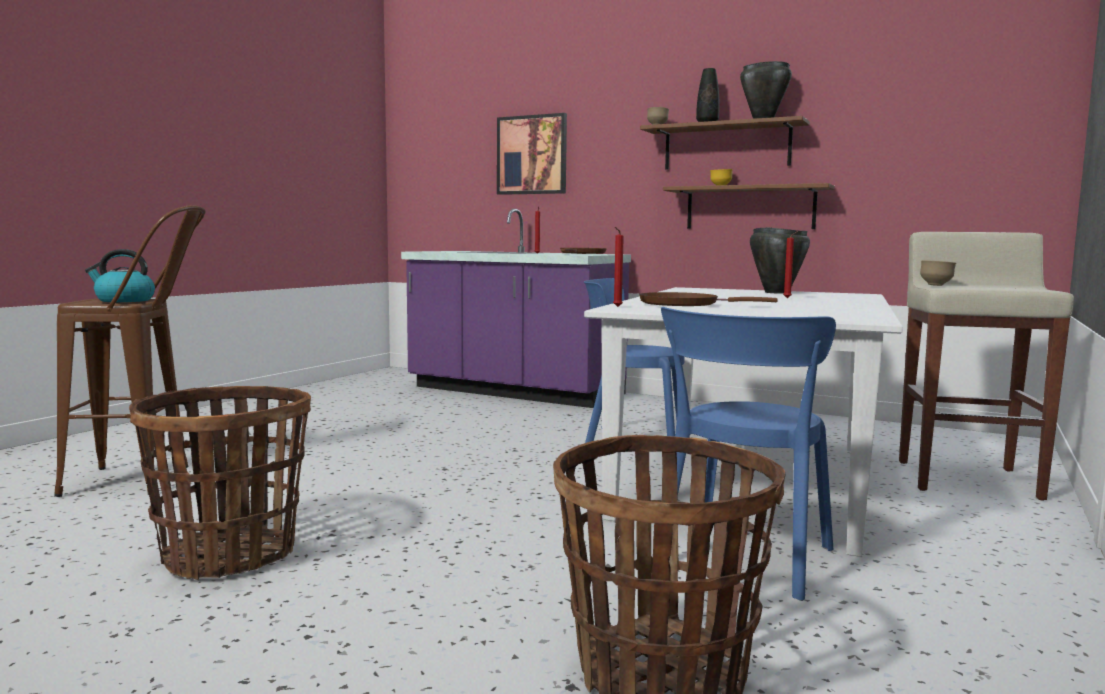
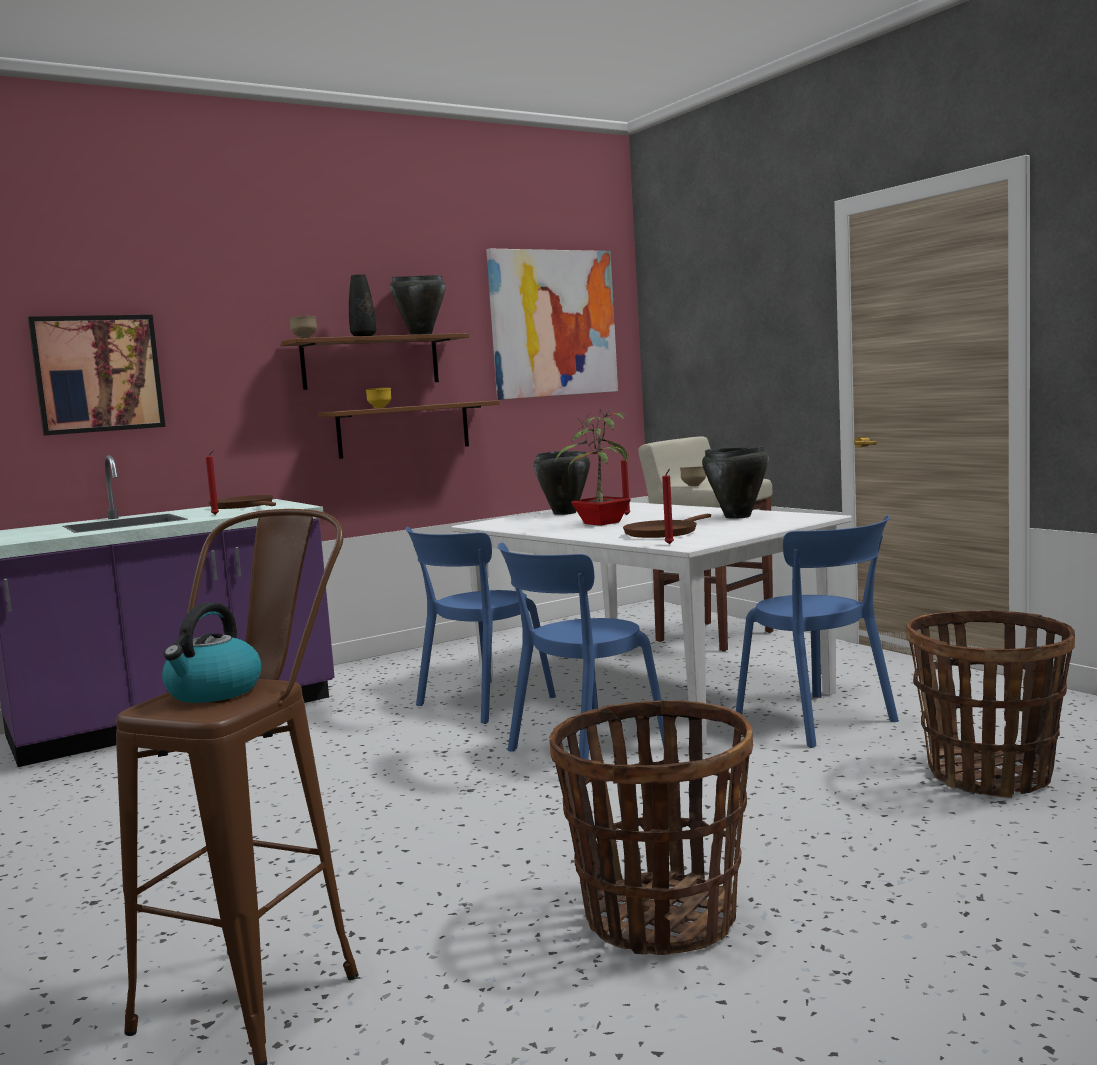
camera: 60 degrees left, 0 degrees up
(550, 484) = (582, 752): none -> blue chair
(723, 297) = (600, 523): none -> potted plant
(823, 309) = (737, 516): none -> black cooking pot
(944, 103) = (553, 323): none -> picture

